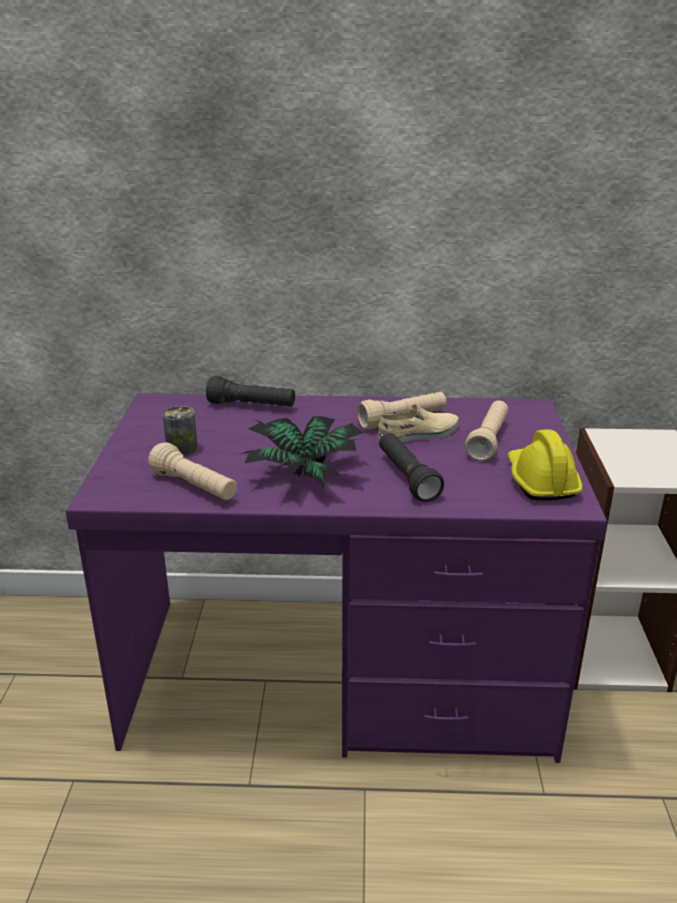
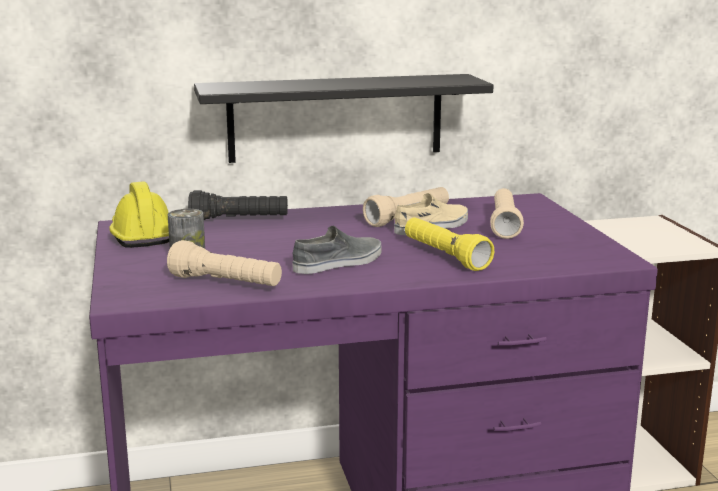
camera: 15 degrees left, 10 degrees down
(306, 473) = (339, 263): potted plant -> grey shoe
(351, 316) = (336, 118): none -> black shelf
(407, 478) = (445, 256): black flashlight -> yellow flashlight
(540, 481) = (576, 247): yellow hard hat -> yellow hard hat (141, 236)

